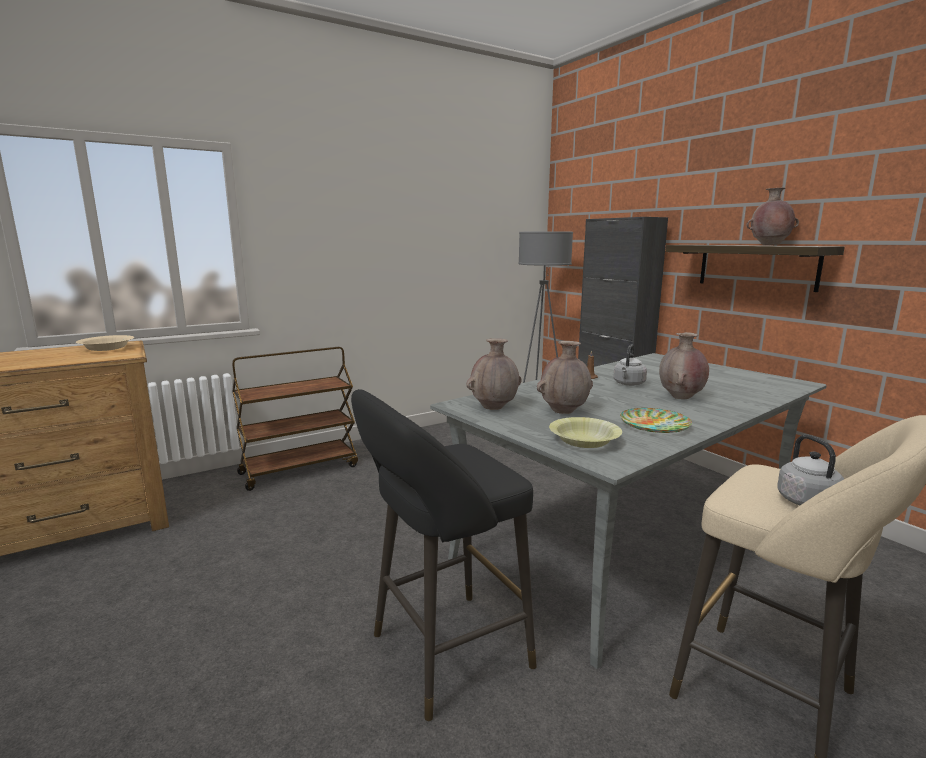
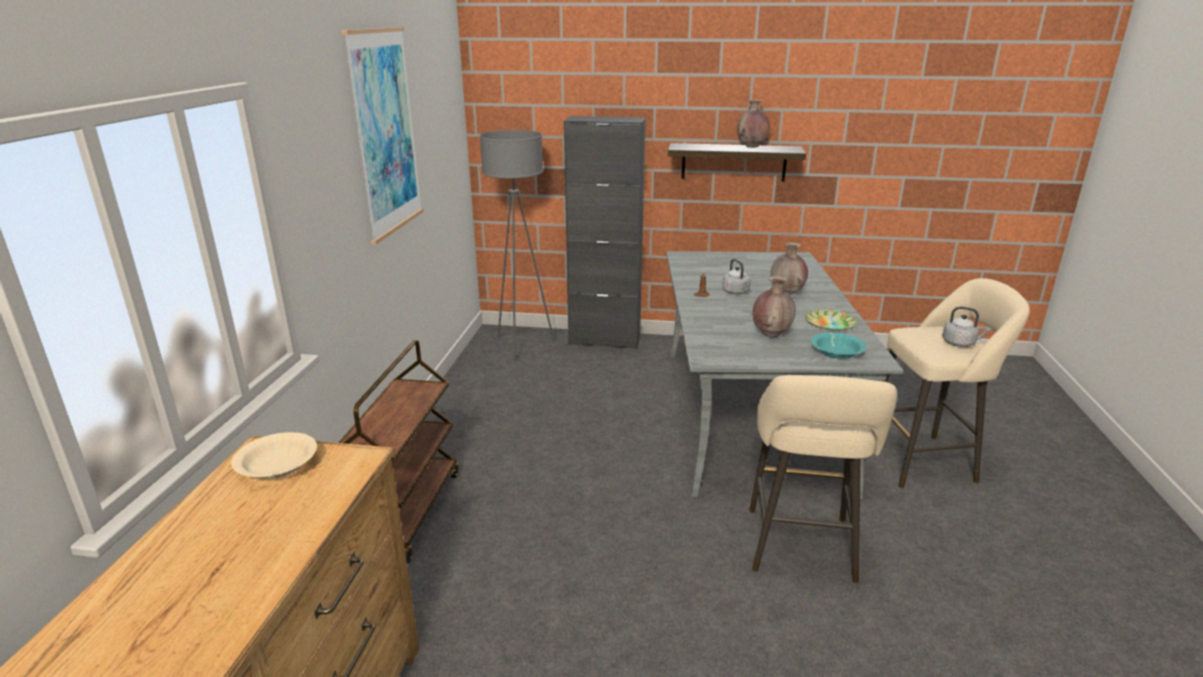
camera: 50 degrees left, 10 degrees up
(403, 209) = (385, 133): none -> picture
(442, 654) = (801, 549): black stool -> beige stool
(494, 407) = (732, 350): brown vase -> none
(584, 441) = (837, 352): yellow bowl -> turquoise bowl

